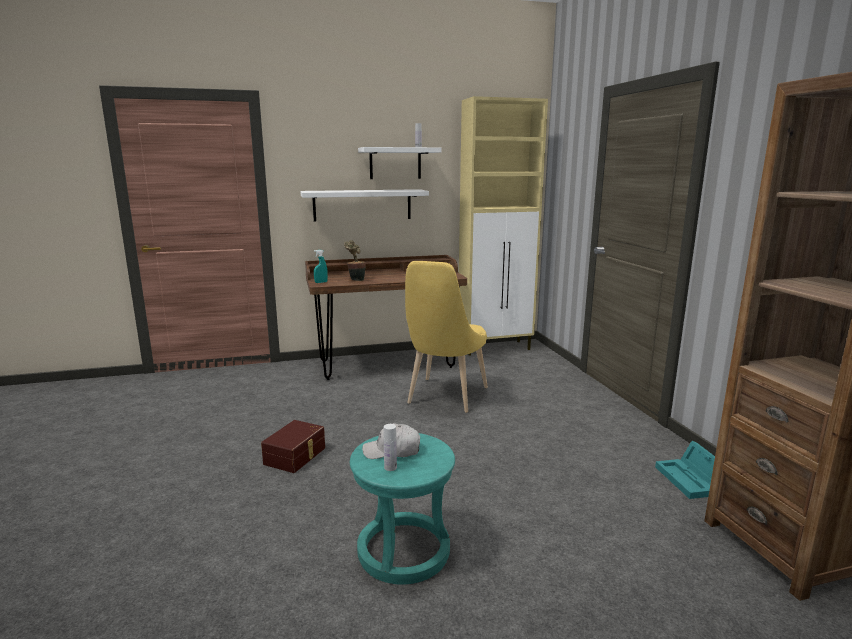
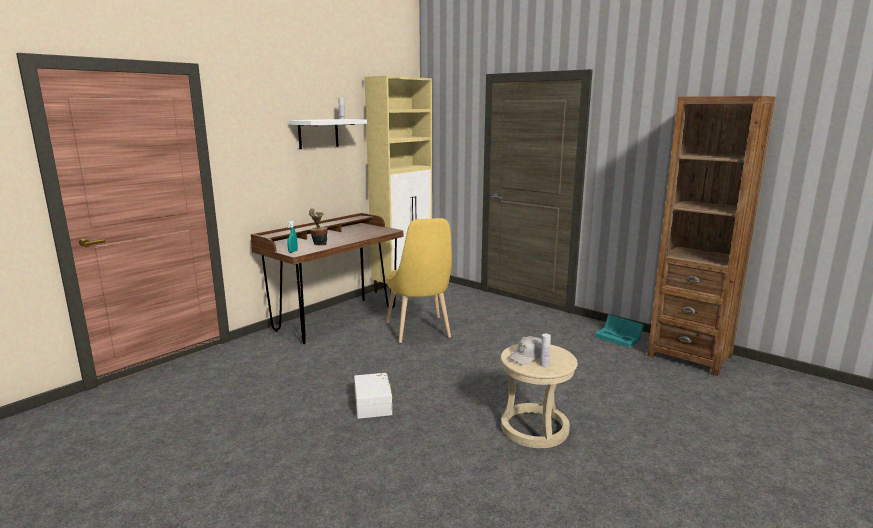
camera: 35 degrees left, 0 degrees up
(296, 456) = (374, 404): brown storage box -> white storage box
(362, 205) = (294, 174): white shelf -> none
(404, 551) = (534, 428): turquoise stool -> beige stool

